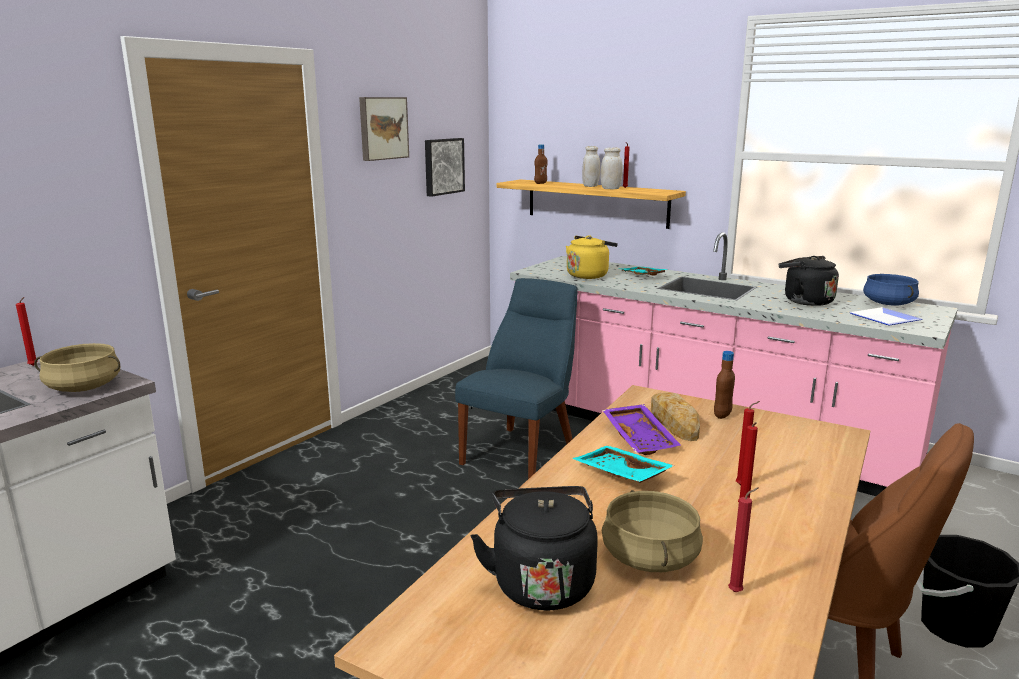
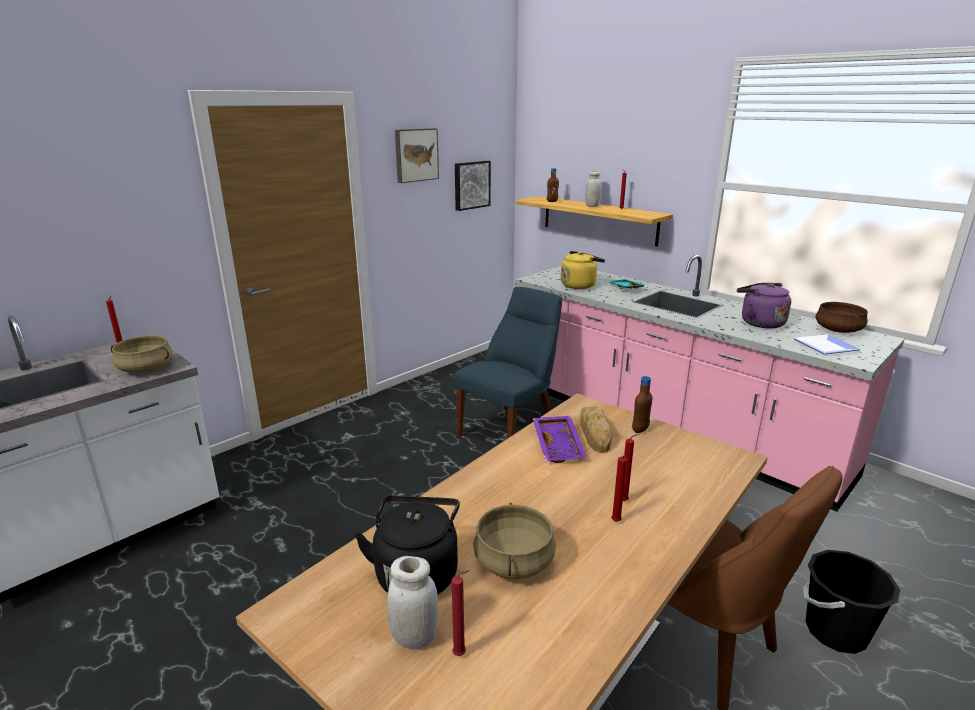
camera: 10 degrees right, 5 degrees up
(610, 189) = (607, 210): white jar -> white jar (414, 637)
(620, 475) = (525, 480): turquoise tray -> none
(737, 592) = (571, 603): red candle -> red candle (461, 654)
(804, 301) = (759, 323): black kettle -> purple kettle
(888, 304) = (837, 330): blue cooking pot -> brown cooking pot

